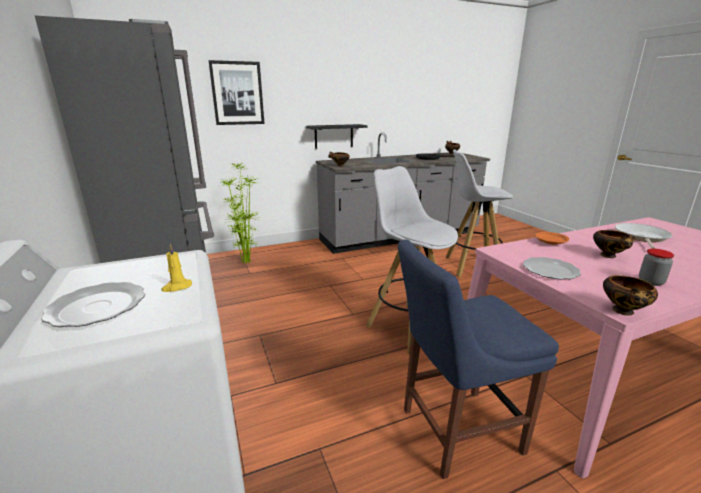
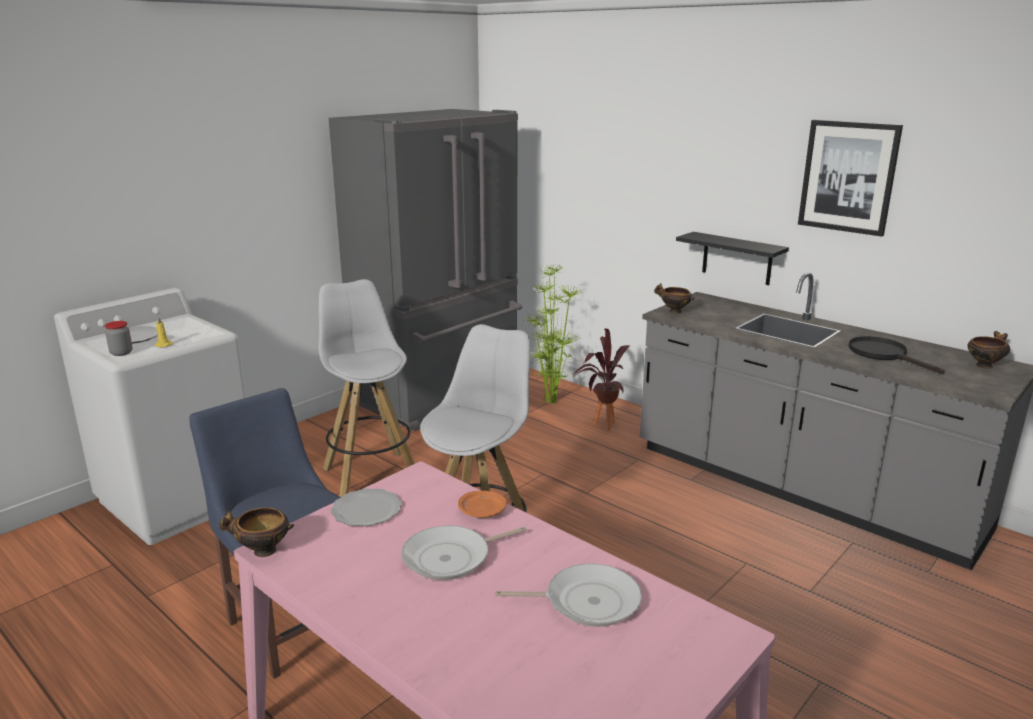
camera: 65 degrees right, 0 degrees up
(237, 93) = (607, 170): picture -> picture (848, 177)
(293, 257) = (599, 425): none -> potted plant
(471, 267) = (752, 590): white stool -> white stool (371, 476)
(609, 256) = (451, 558): bowl -> frying pan
(650, 282) = (361, 581): jar -> jar (121, 353)

